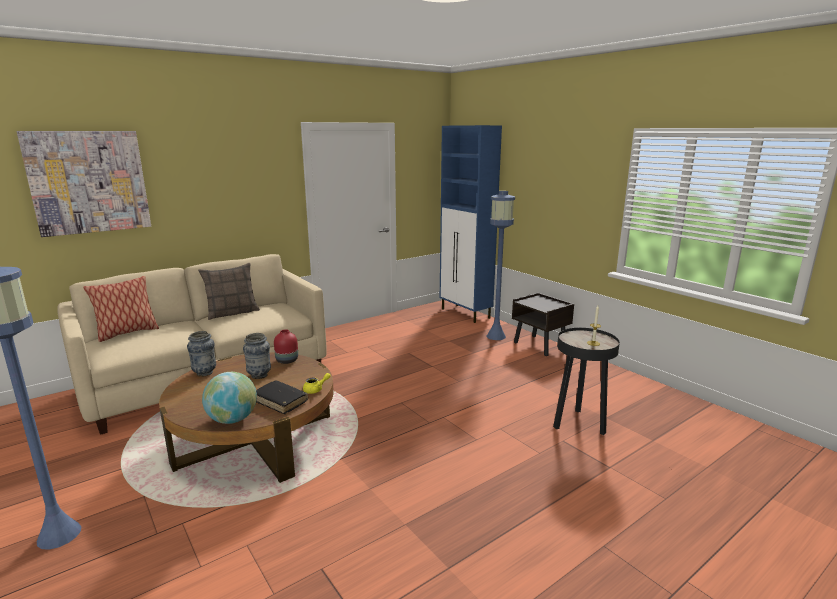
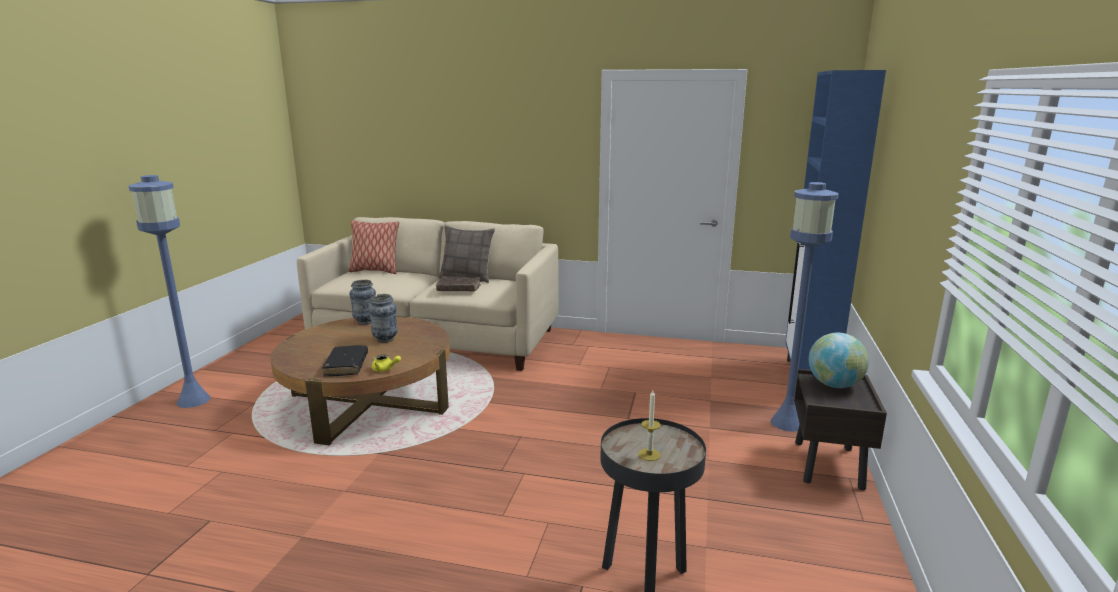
camera: 50 degrees right, 0 degrees up
(89, 182) = (388, 128): picture -> none
(232, 420) = (296, 363): globe -> globe (834, 385)
(250, 321) = (458, 289): none -> brown book
(286, 360) = (428, 336): red vase -> none

